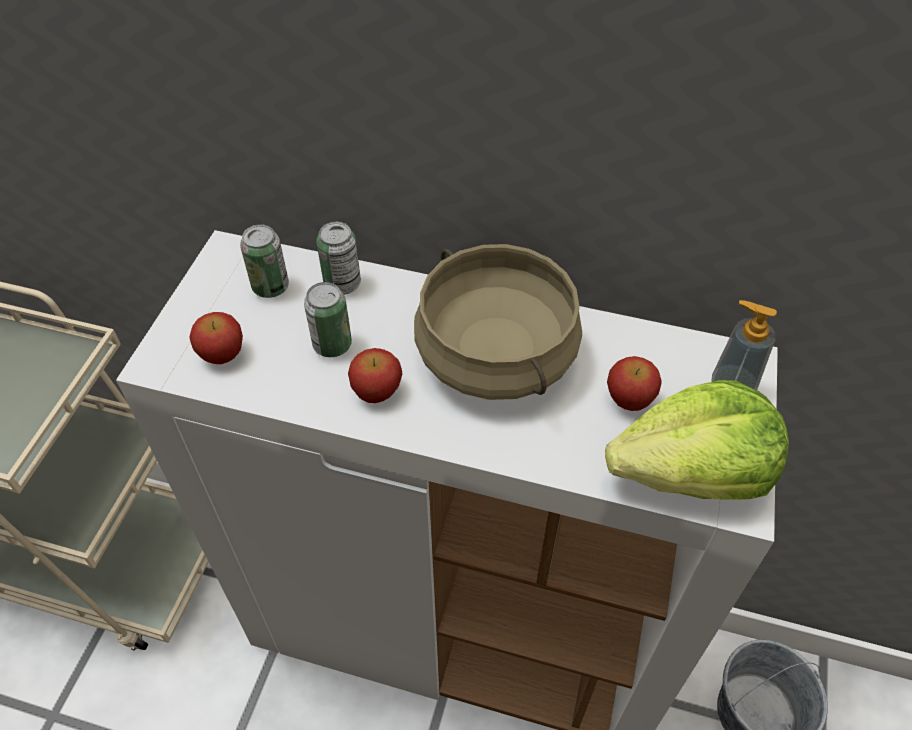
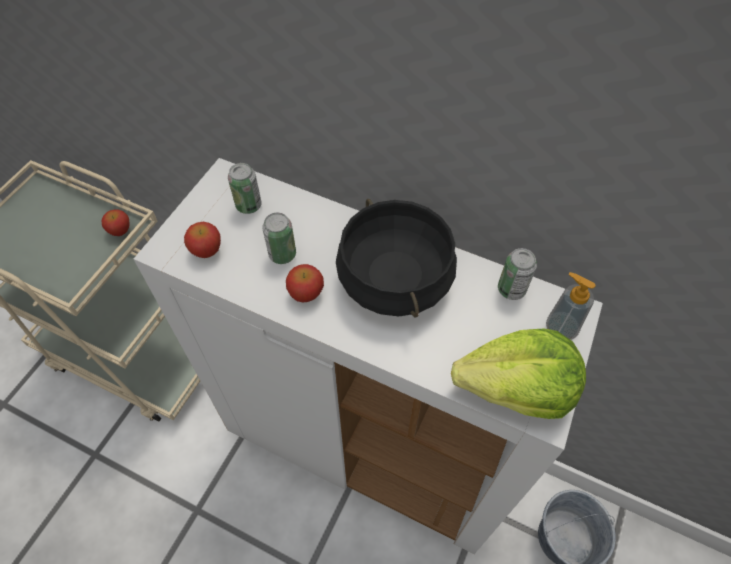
camera: 10 degrees right, 5 degrees up
(342, 284) = (298, 210): can -> can (511, 289)
(494, 355) = (393, 279): beige cooking pot -> black cooking pot
(629, 399) = (483, 326): apple -> apple (120, 231)

